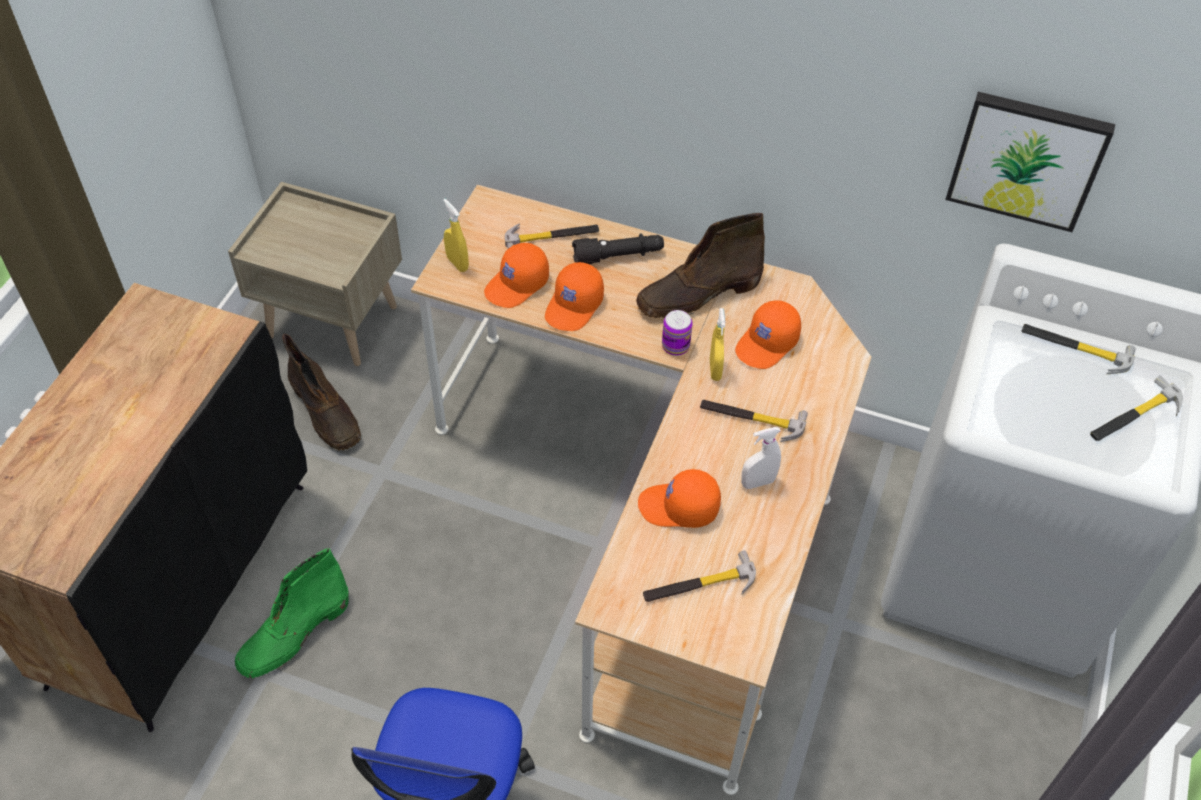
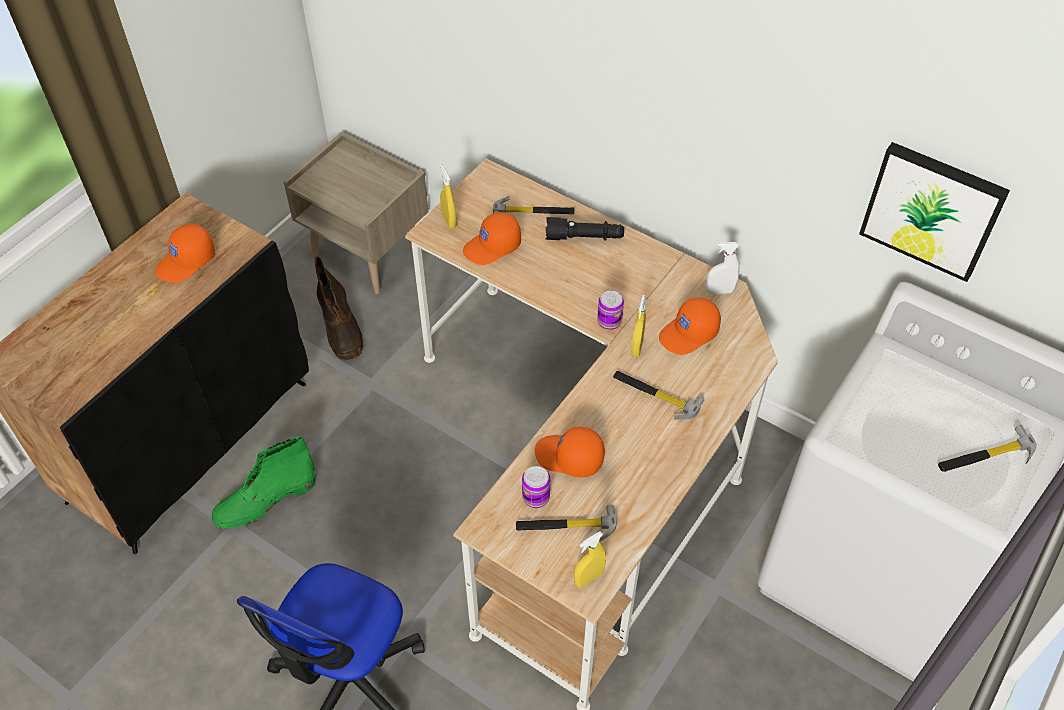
camera: 15 degrees right, 0 degrees up
(574, 306) = (534, 273): orange cap -> orange cap (187, 262)
(656, 560) = (536, 497): none -> can
(698, 294) = (642, 281): brown boot -> none
(742, 638) = (588, 578): none -> yellow spray bottle
(758, 482) = (643, 450): white spray bottle -> white spray bottle (720, 291)
(1075, 349) = (950, 387): hammer -> none

